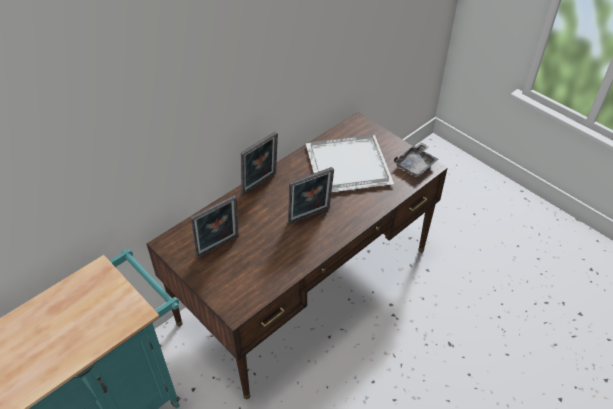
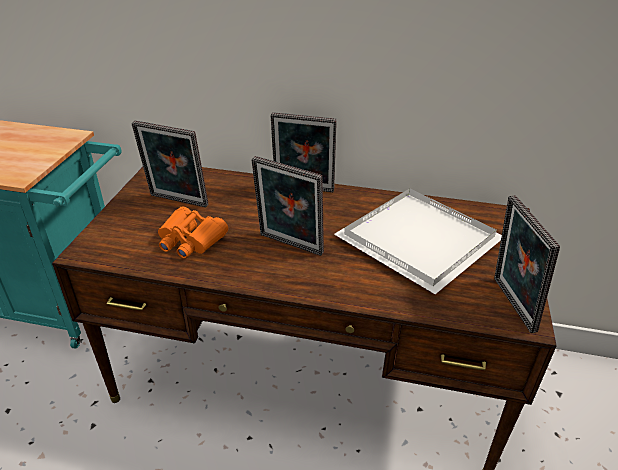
camera: 55 degrees right, 10 degrees down
(267, 256) = (190, 240): none -> orange binoculars
(415, 165) = (509, 304): grey tray -> picture frame

